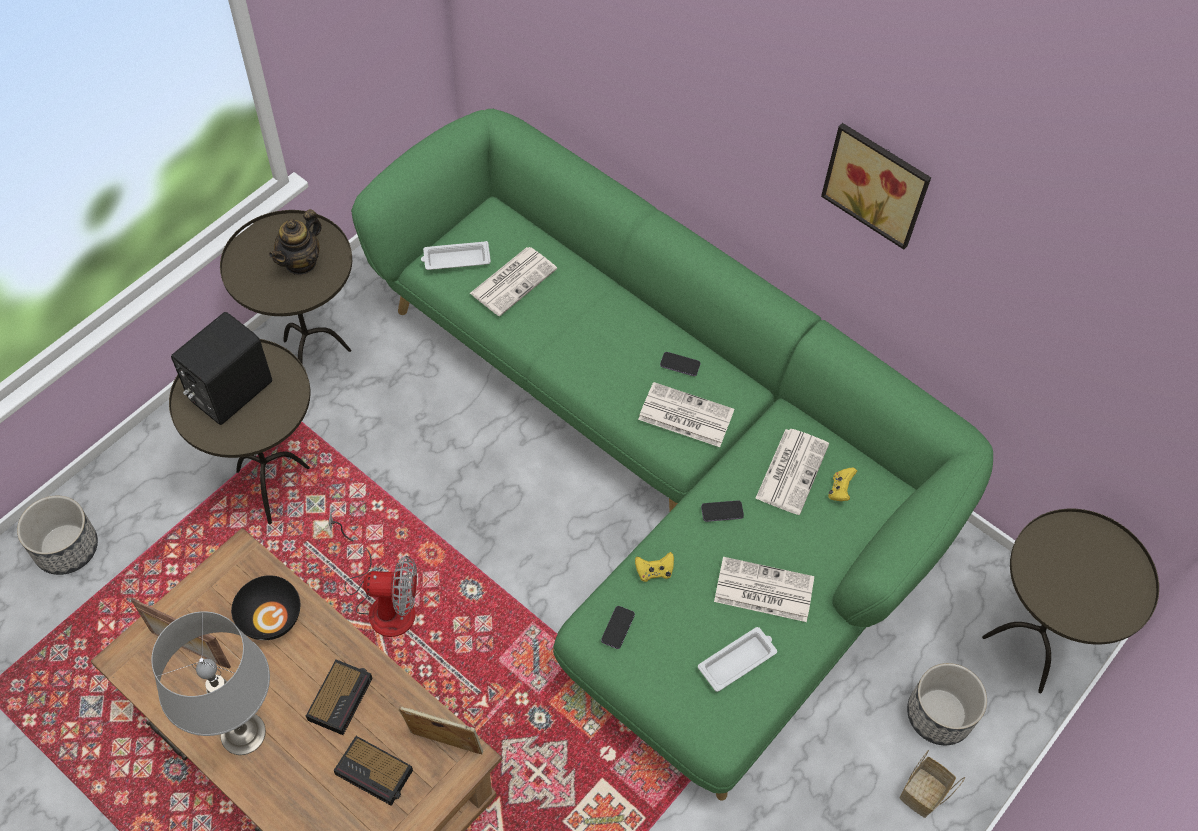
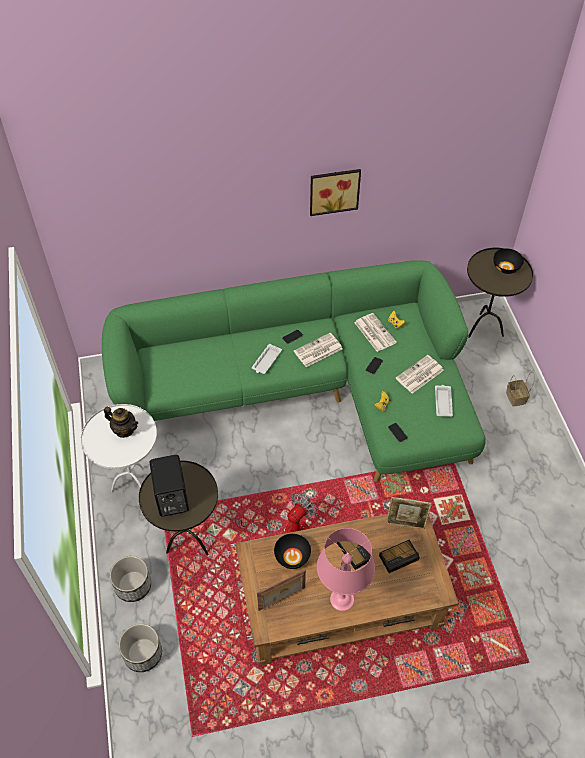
camera: 50 degrees left, 5 degrees down
(242, 733) = (341, 599): grey table lamp -> pink table lamp
(301, 262) = (124, 430): teapot -> teapot turned 45 degrees counterclockwise
(312, 361) = (134, 486): brown side table -> white side table
(445, 745) = (405, 524): picture frame -> picture frame turned 135 degrees counterclockwise
(455, 259) = (163, 381): white tray -> white tray (266, 361)
(513, 280) = (195, 367): newspaper -> none
(939, 714) = (489, 371): planter -> planter (133, 585)
(1104, 581) = (506, 267): none -> black bowl

